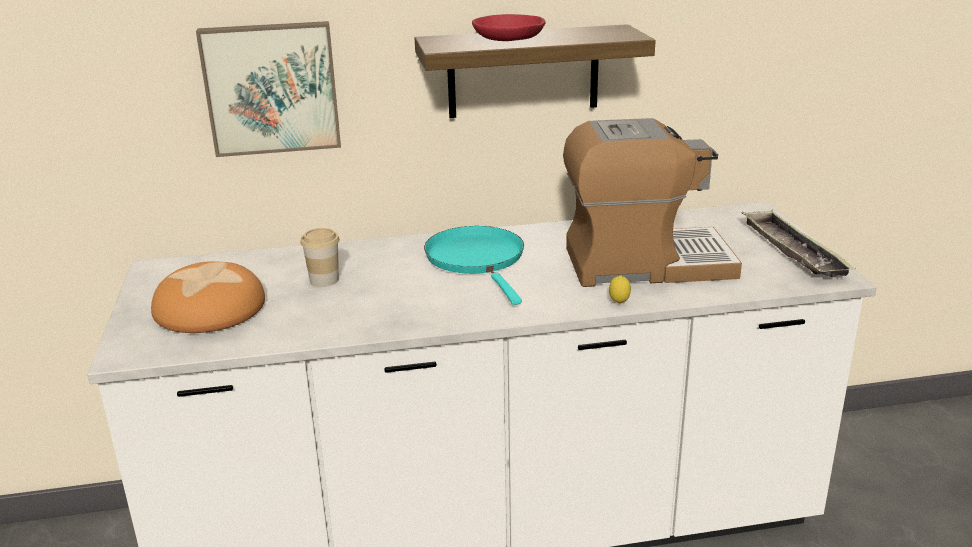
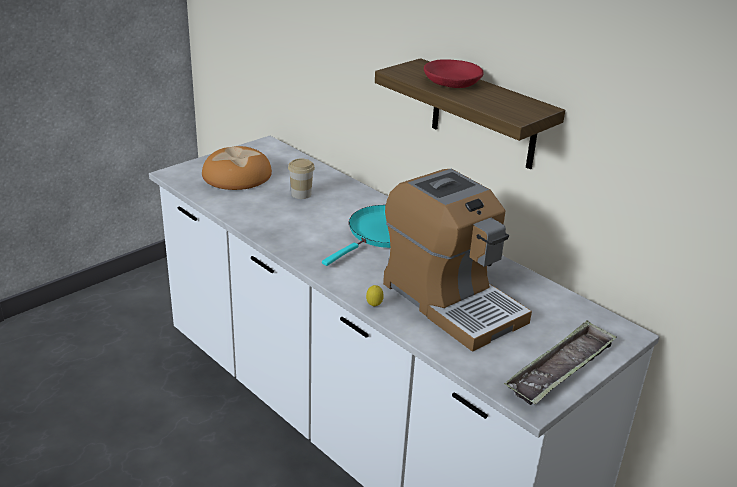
camera: 55 degrees right, 5 degrees up
(271, 88) = (344, 60): picture -> none

